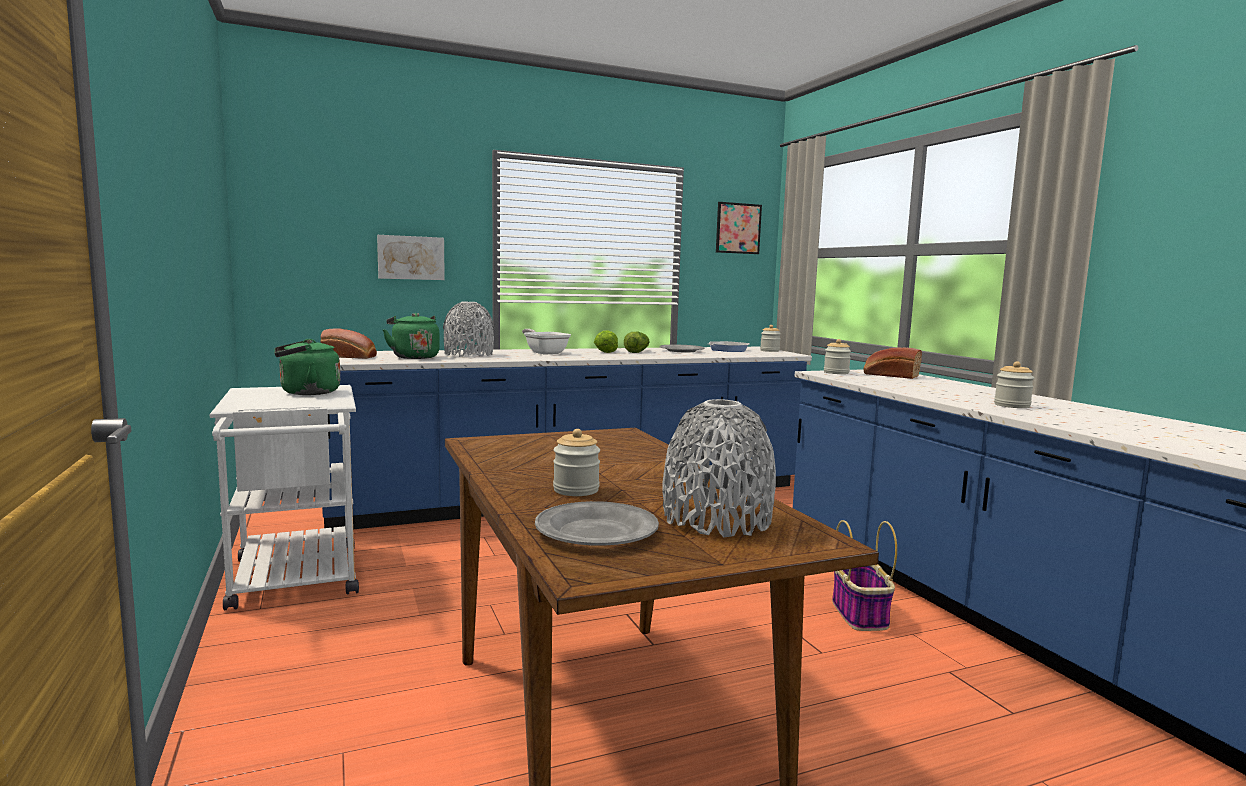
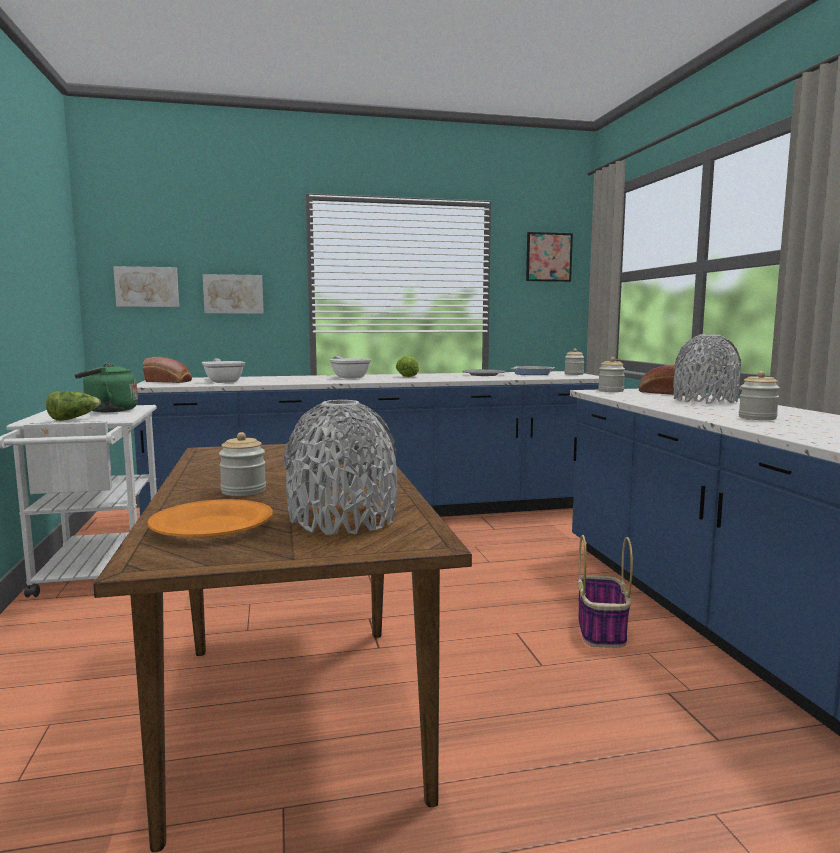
camera: 10 degrees right, 0 degrees up
(312, 247) = (147, 287): none -> picture
(414, 357) = (223, 381): green kettle -> frying pan
(469, 354) = (276, 379): grey vase -> grey vase (705, 401)
(595, 531) = (211, 526): grey plate -> orange plate
(637, 352) = (438, 376): lettuce -> lettuce (73, 418)

